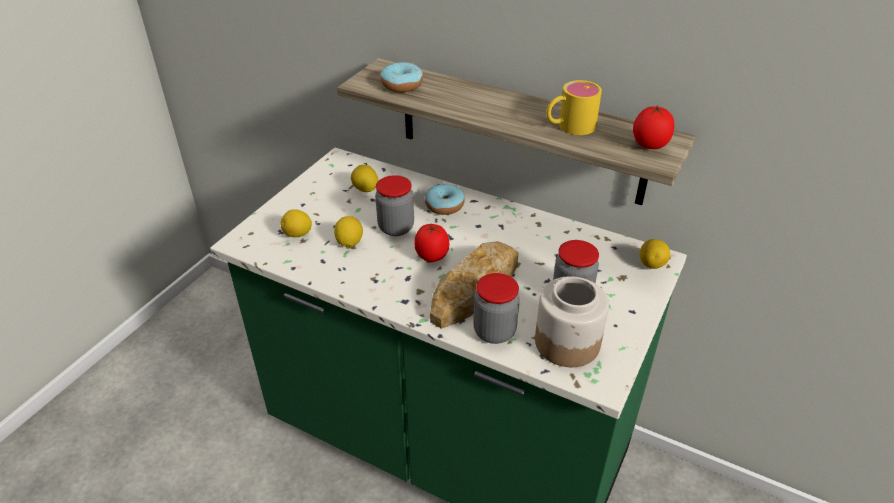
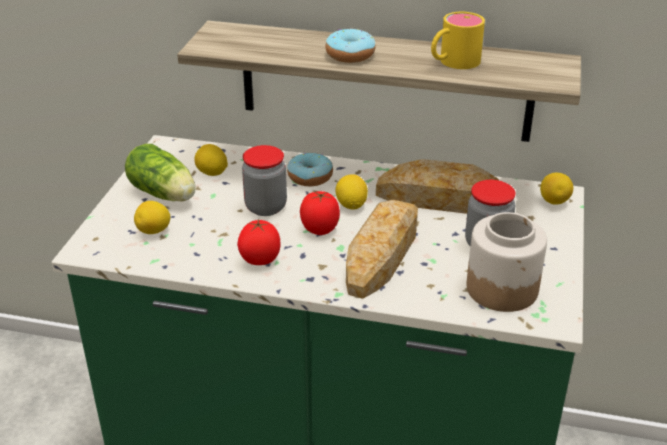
camera: 15 degrees left, 5 degrees down
(320, 203) = (165, 195): none -> lettuce
(349, 242) = (219, 230): lemon -> lemon (351, 205)
(402, 85) = (251, 43): donut -> donut (350, 55)
(494, 331) = (421, 291): jar -> none
(549, 245) = (441, 199): none -> bread
(649, 146) = (541, 70): tomato -> tomato (259, 261)

